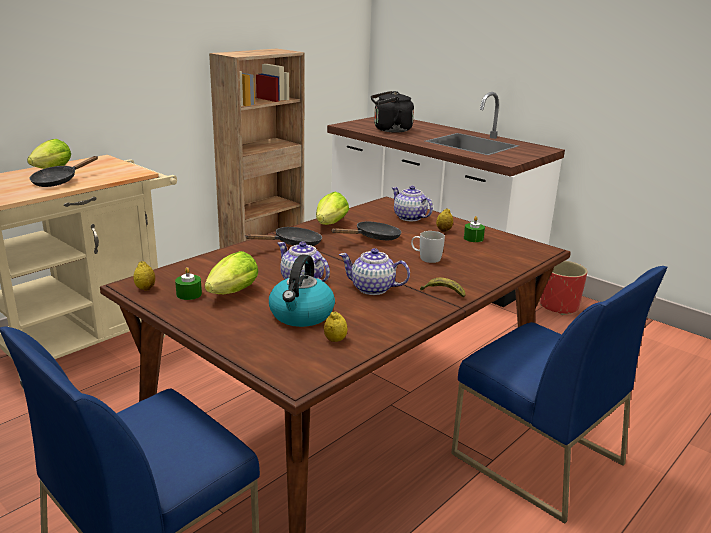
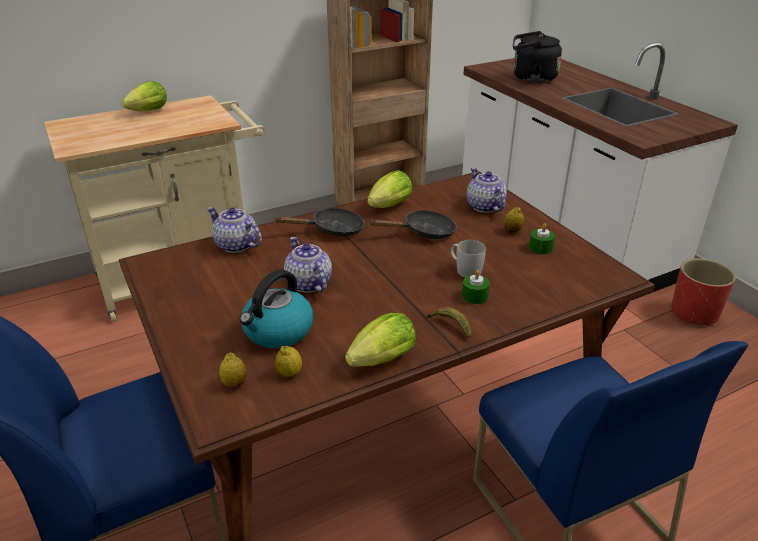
camera: 20 degrees right, 10 degrees up
(58, 181) = (143, 128): black frying pan -> none
(145, 288) = (154, 269): lemon -> lemon (234, 383)
(189, 294) = (188, 283): green candle -> green candle (474, 296)
(230, 294) = (227, 290): lettuce -> lettuce (379, 362)
(373, 289) = (376, 307): teapot -> teapot (236, 245)

